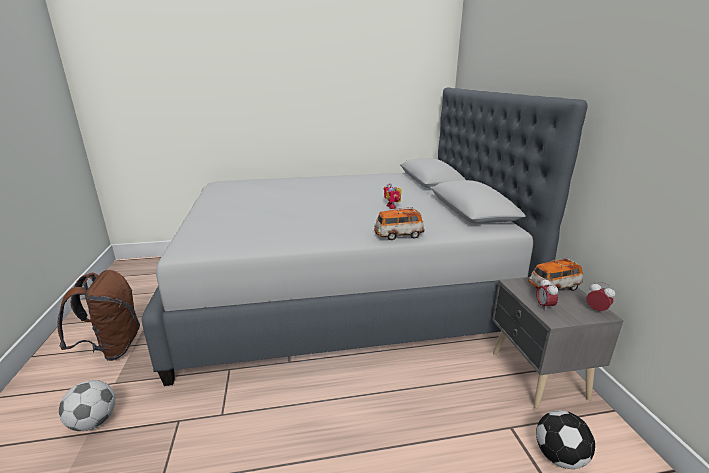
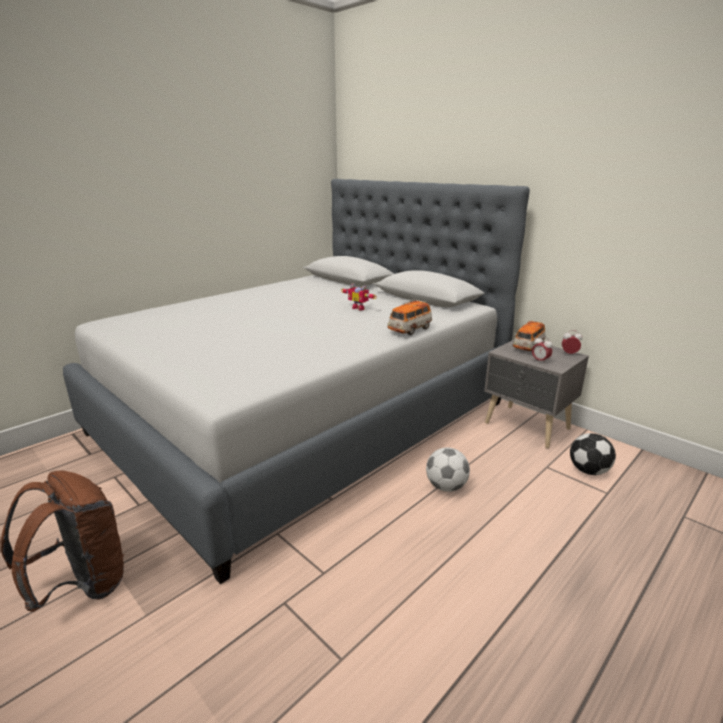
camera: 35 degrees left, 0 degrees up
(94, 422) = (178, 662): football -> football (446, 486)

